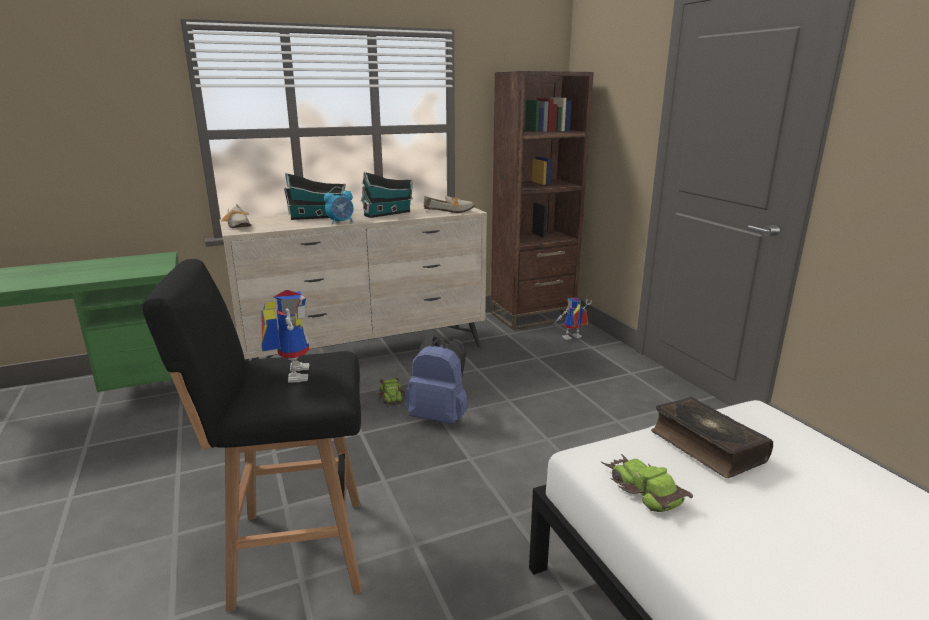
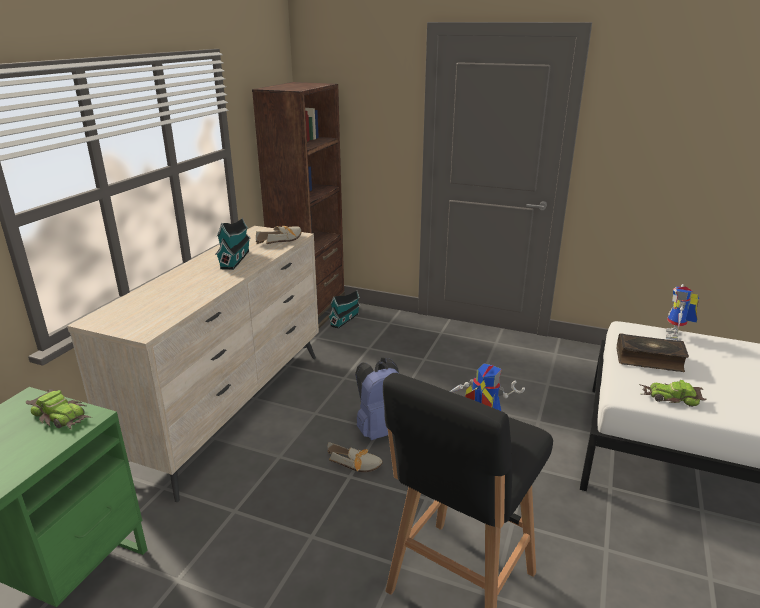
camera: 45 degrees left, 5 degrees up
(239, 225) = (122, 324): shoe -> shoe (357, 464)
(317, 217) = (178, 285): toy house -> toy house (345, 319)
(341, 222) = (222, 284): alarm clock -> none
(392, 397) = (321, 434): toy car -> toy car (61, 415)
(571, 338) = (367, 321): toy robot -> toy robot (676, 336)

